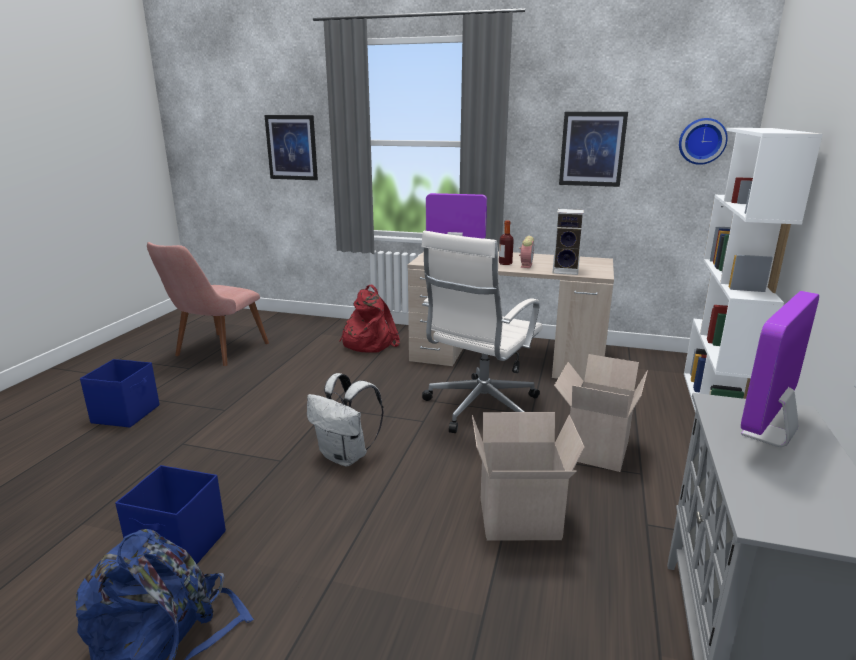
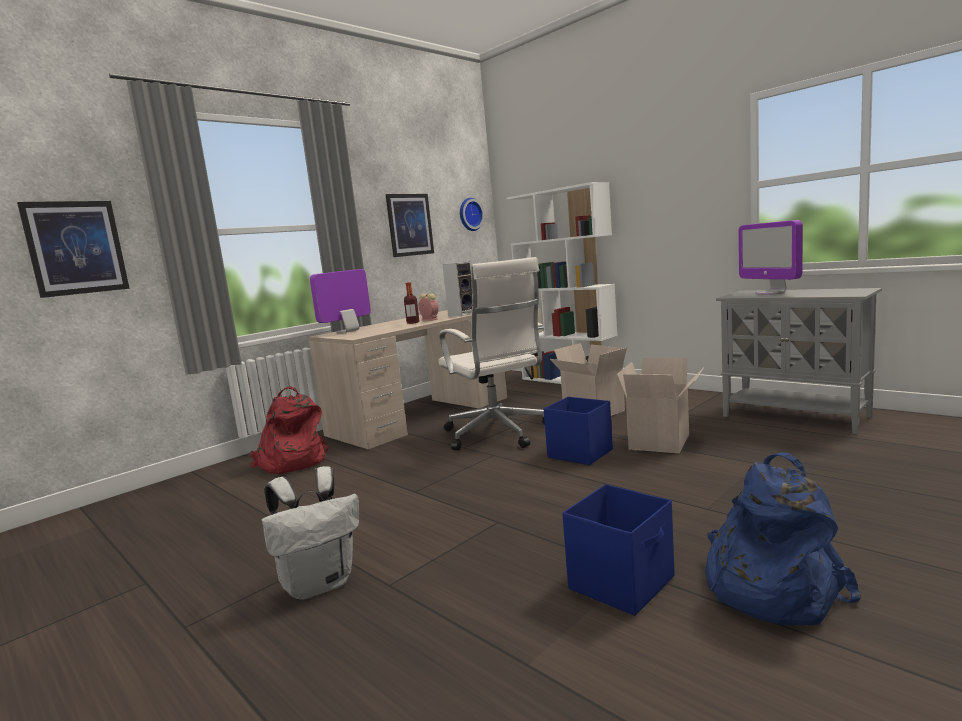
camera: 60 degrees left, 10 degrees down
(127, 414) = (225, 641): blue storage box -> blue storage box (579, 453)
(214, 353) = (129, 560): pink chair -> none
(346, 456) = (521, 490): white backpack -> white backpack (320, 583)

